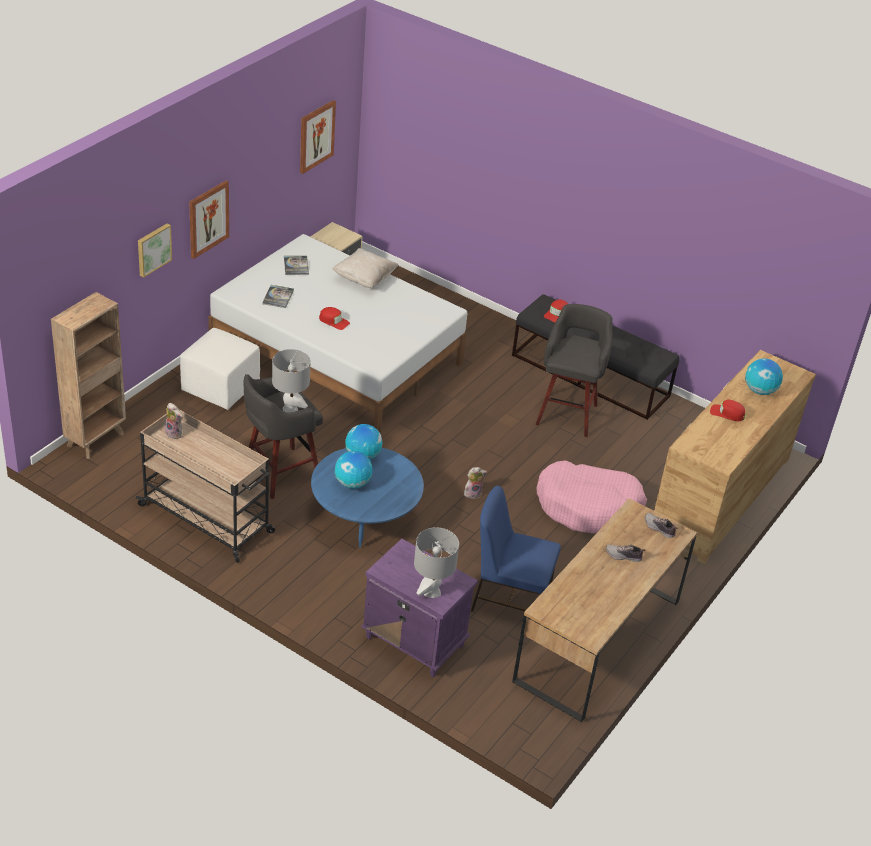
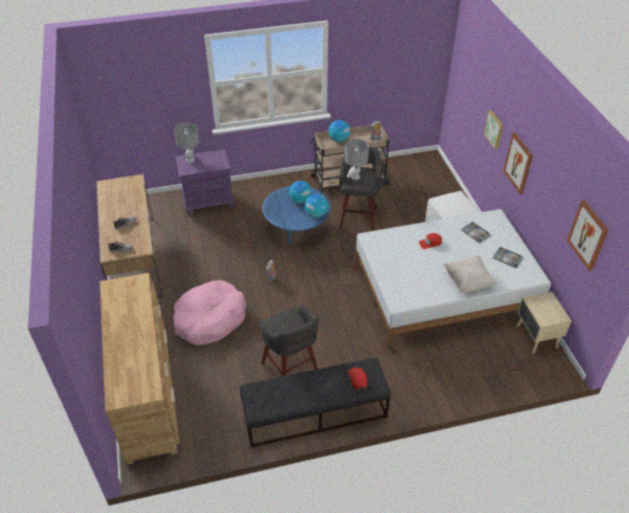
camera: 135 degrees right, 5 degrees up
(96, 439) = (440, 172): brown bookcase -> none
(509, 598) = (193, 246): blue chair -> none
(727, 413) = (137, 322): red cap -> none
(760, 391) = (131, 358): globe -> globe (339, 140)

